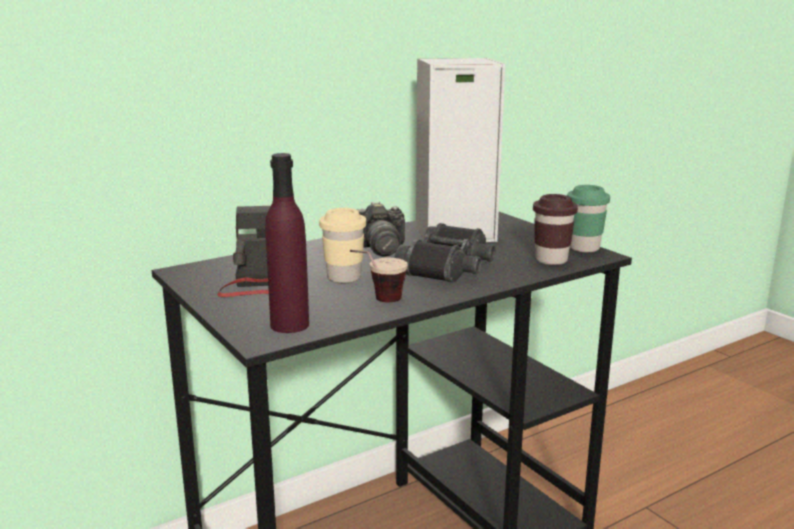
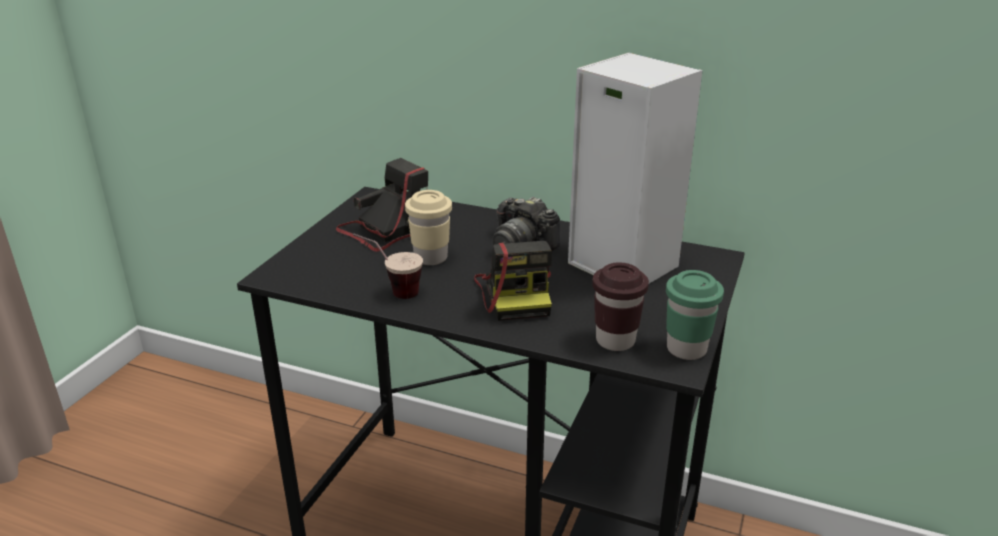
camera: 55 degrees right, 10 degrees up
(290, 325) = (309, 274): purple bottle -> none
(448, 268) = (516, 294): black binoculars -> camera

